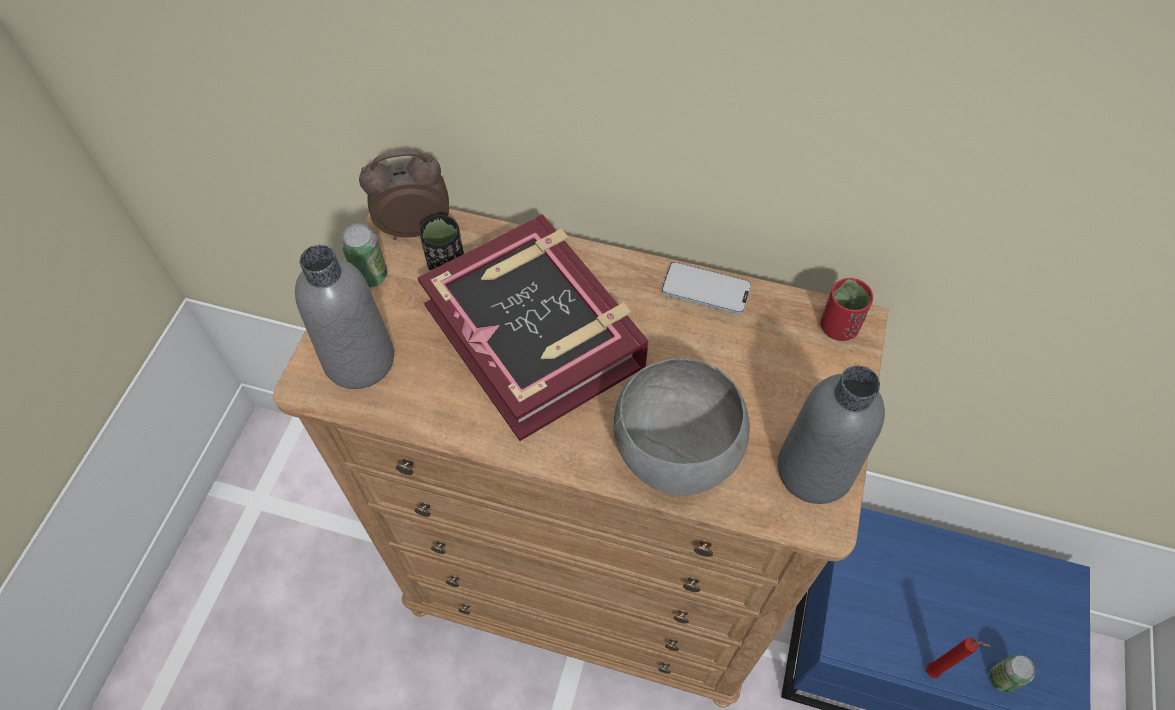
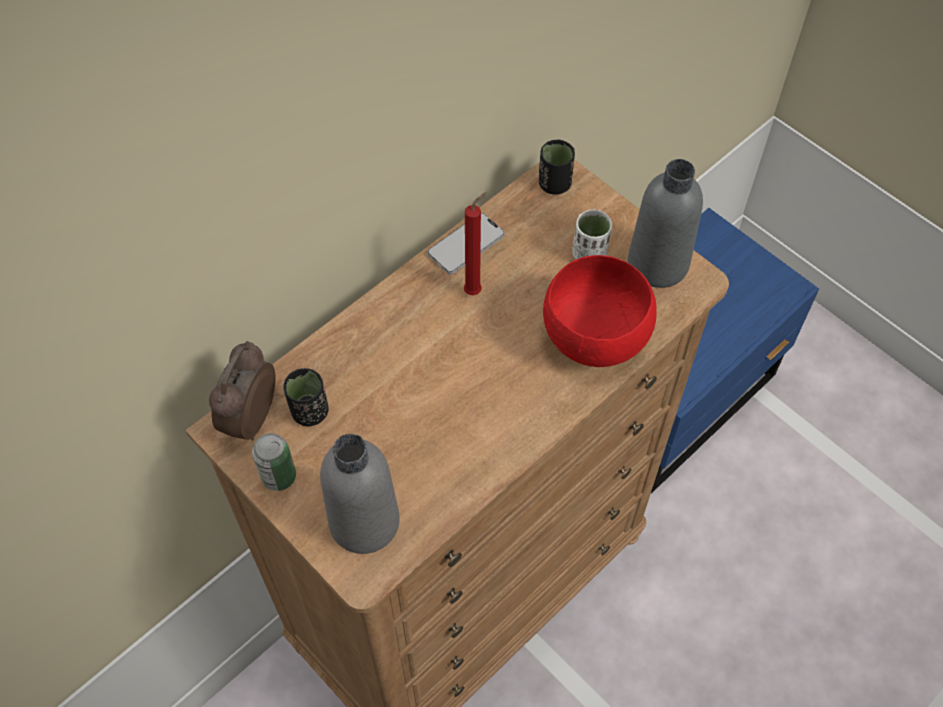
camera: 60 degrees left, 0 degrees up
(535, 335) = (429, 379): book -> none
(673, 453) = (594, 340): grey bowl -> red bowl
(776, 399) = (589, 254): none -> white cup
(838, 327) = (554, 184): red cup -> black cup
(934, 672) = (729, 350): red candle -> red candle (475, 291)
(1001, 679) = (755, 312): can -> none

